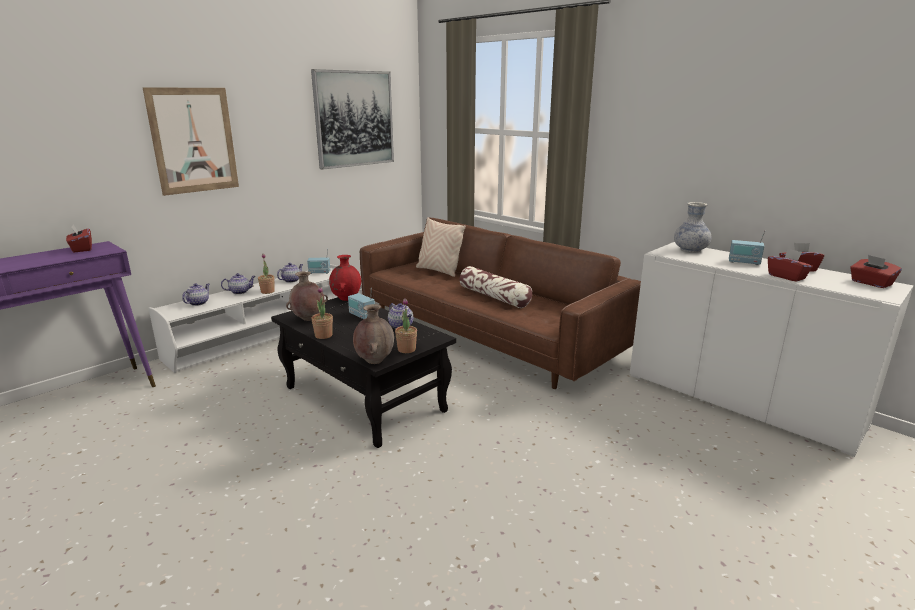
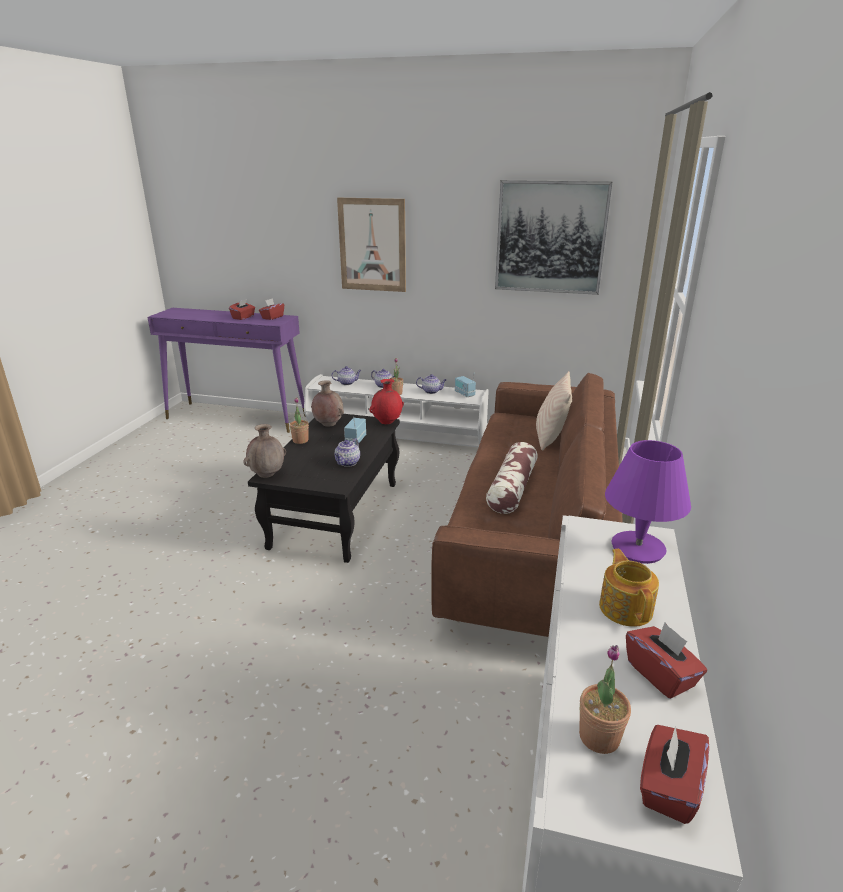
camera: 60 degrees right, 5 degrees up
(406, 349) = (299, 480): potted plant -> potted plant (599, 737)
(690, 250) = (637, 549): vase -> purple table lamp
(744, 262) = (626, 608): radio -> teapot
(786, 277) = (585, 661): red tissue box -> red tissue box (243, 317)

